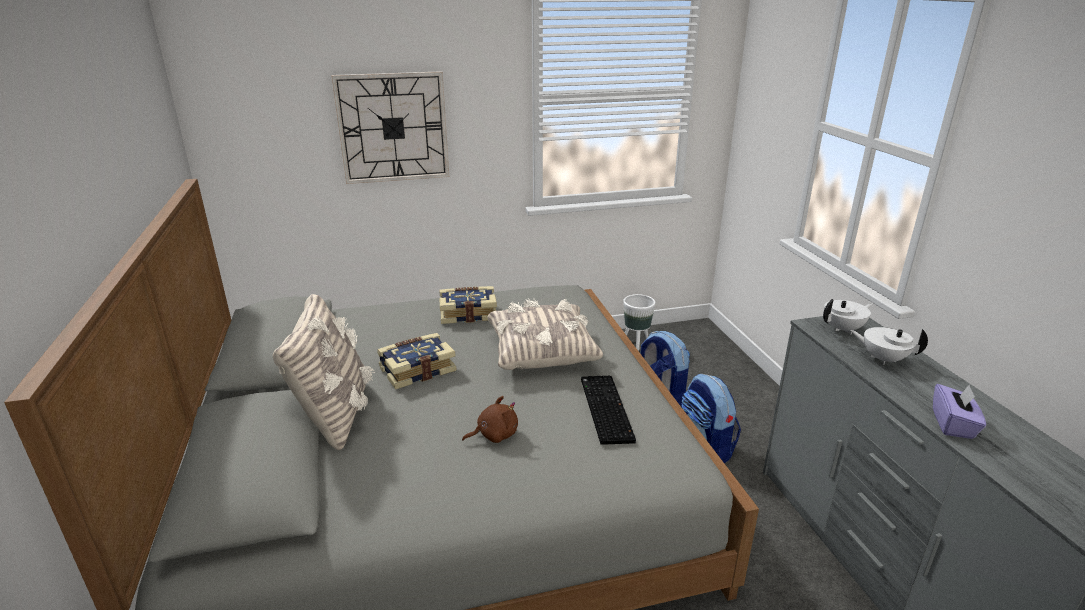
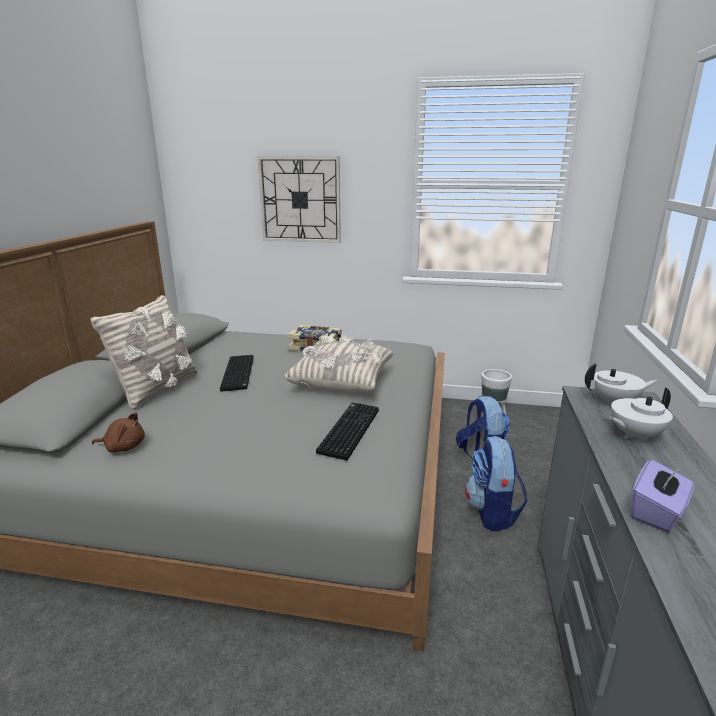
camera: 25 degrees right, 5 degrees down
(417, 369) = (239, 374): book -> keyboard
(494, 435) = (243, 426): brown plush toy -> brown plush toy (123, 447)
(883, 359) = (634, 435): white teapot -> white teapot turned 75 degrees counterclockwise

